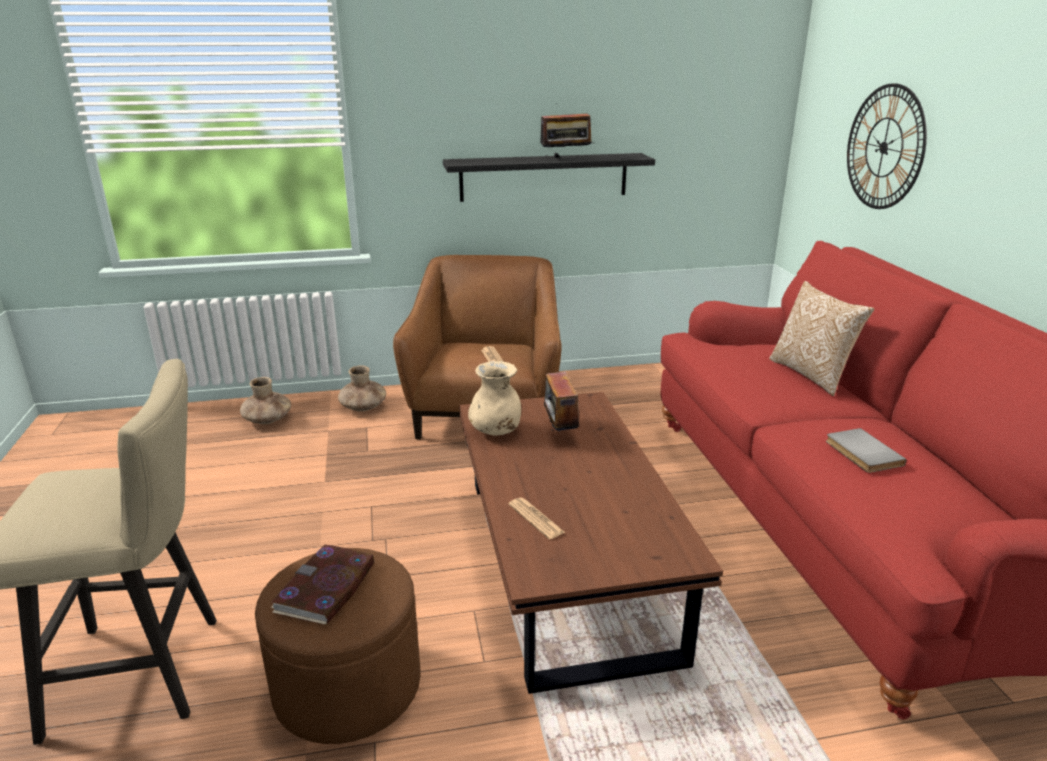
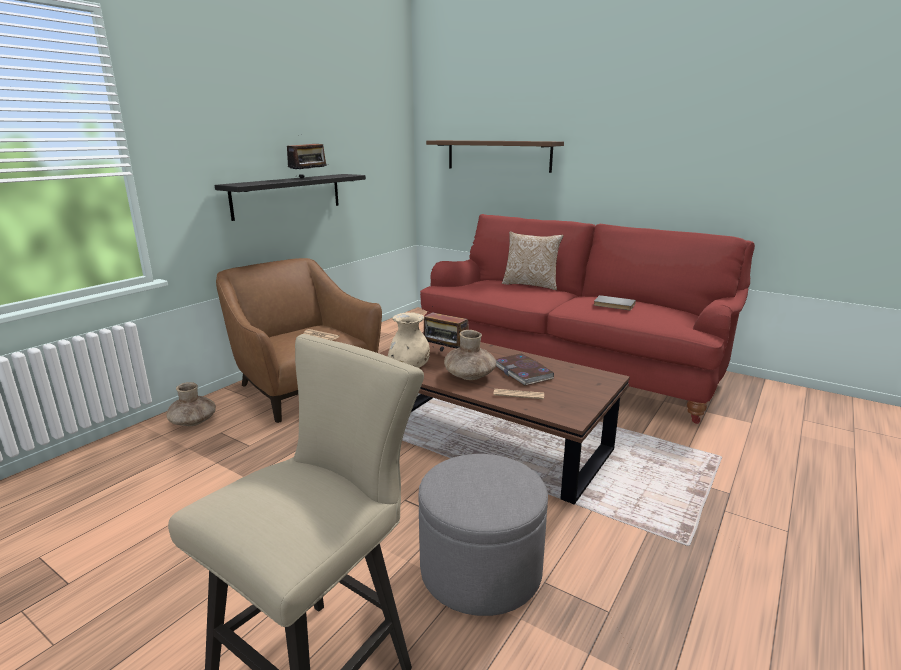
camera: 45 degrees left, 5 degrees down
(267, 419) = (107, 466): brown vase -> brown vase (470, 376)
(326, 588) = (476, 486): book -> book (523, 372)
(348, 686) = (480, 569): brown ottoman -> grey ottoman
(884, 147) = (498, 155): wall clock -> brown shelf

